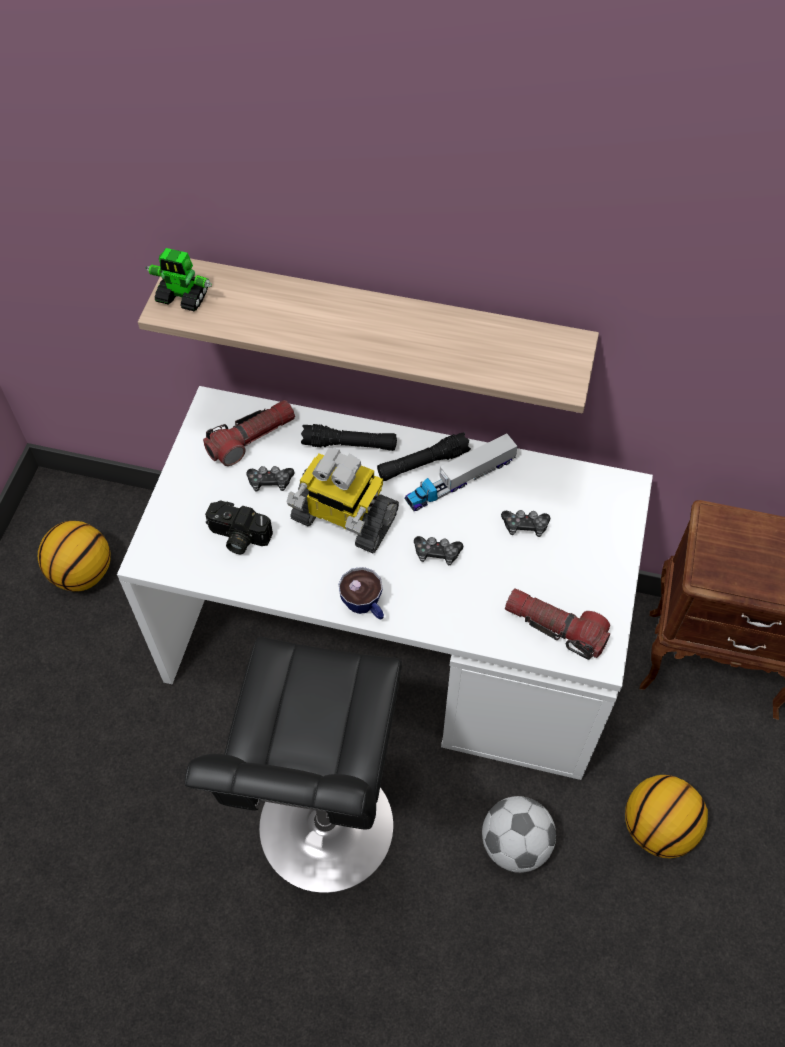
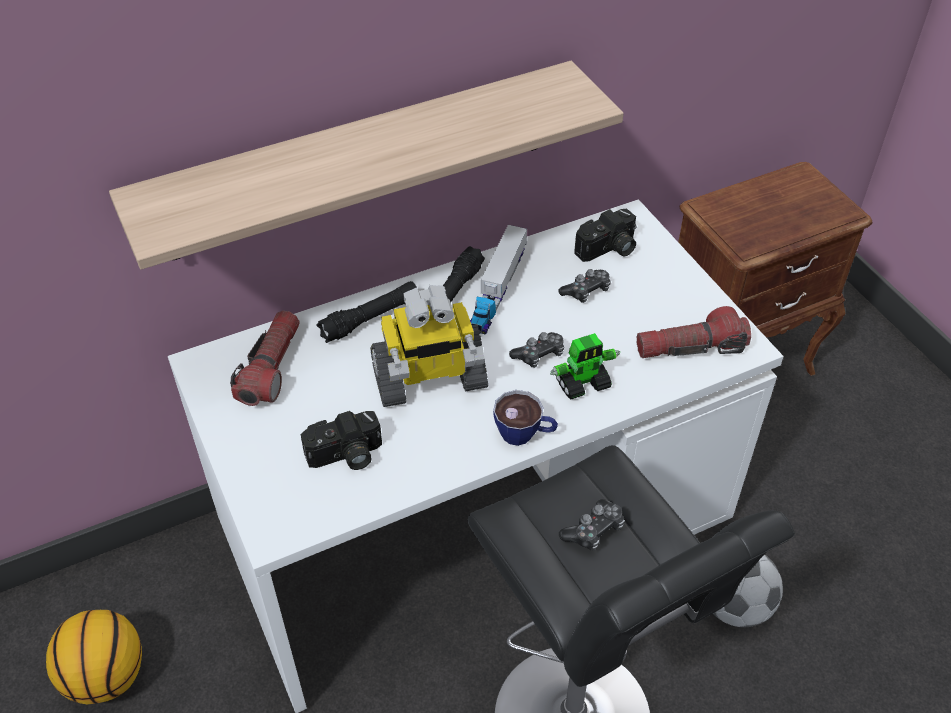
camera: 40 degrees left, 10 degrees down
(183, 297) = (165, 216): toy robot -> toy robot (583, 383)
(270, 482) = (328, 392): game controller -> game controller (593, 530)
(579, 503) = (608, 250): none -> camera
(658, 828) = (818, 511): basketball -> none

